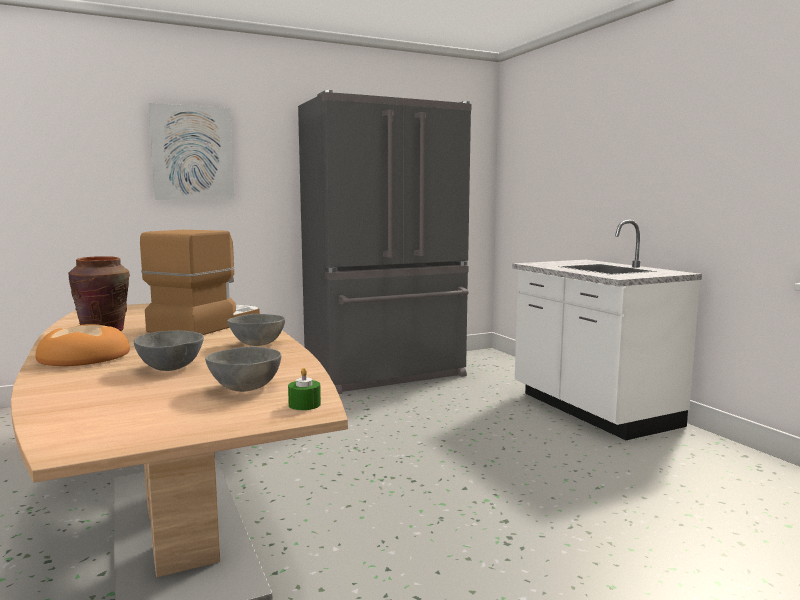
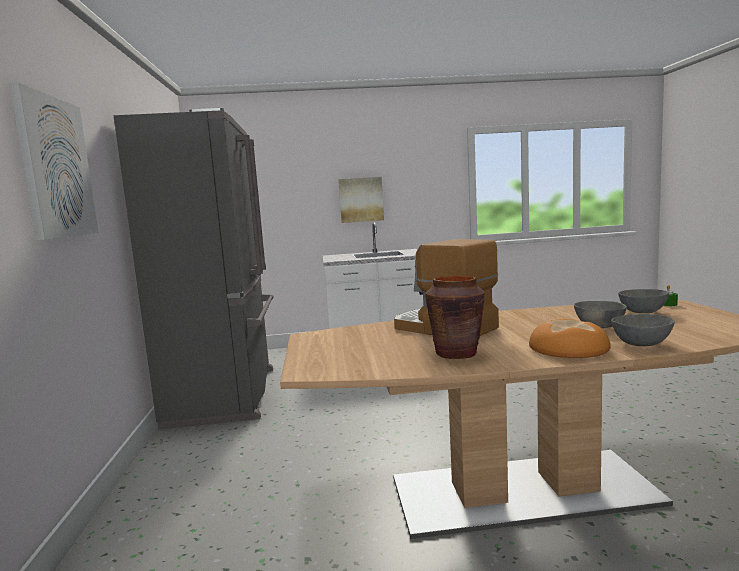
camera: 70 degrees left, 0 degrees up
(257, 344) = (526, 315): grey bowl -> grey bowl (643, 344)
(641, 183) = (361, 199): none -> picture

